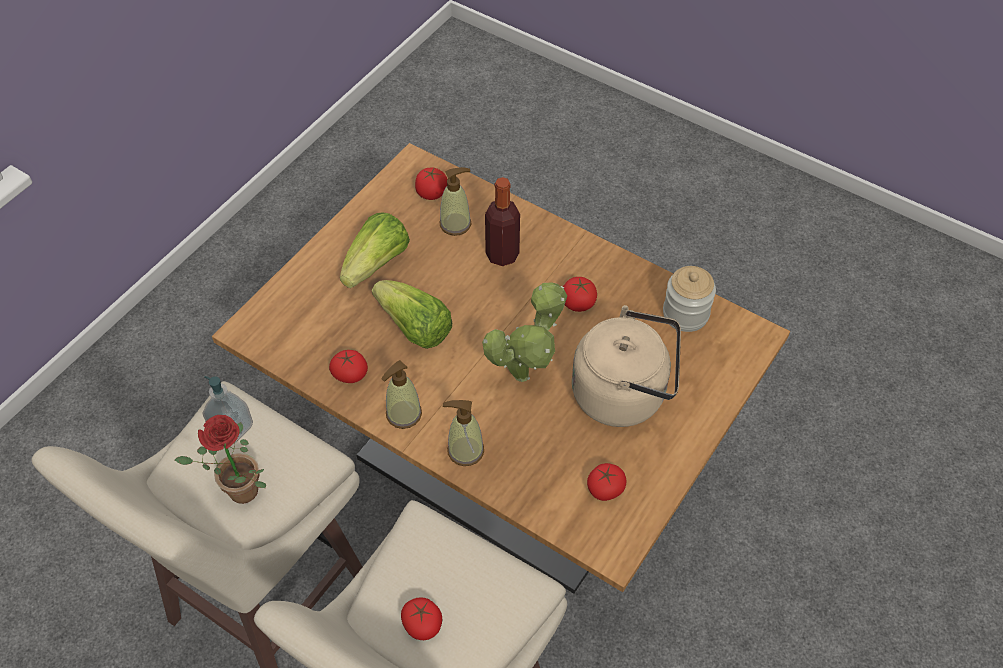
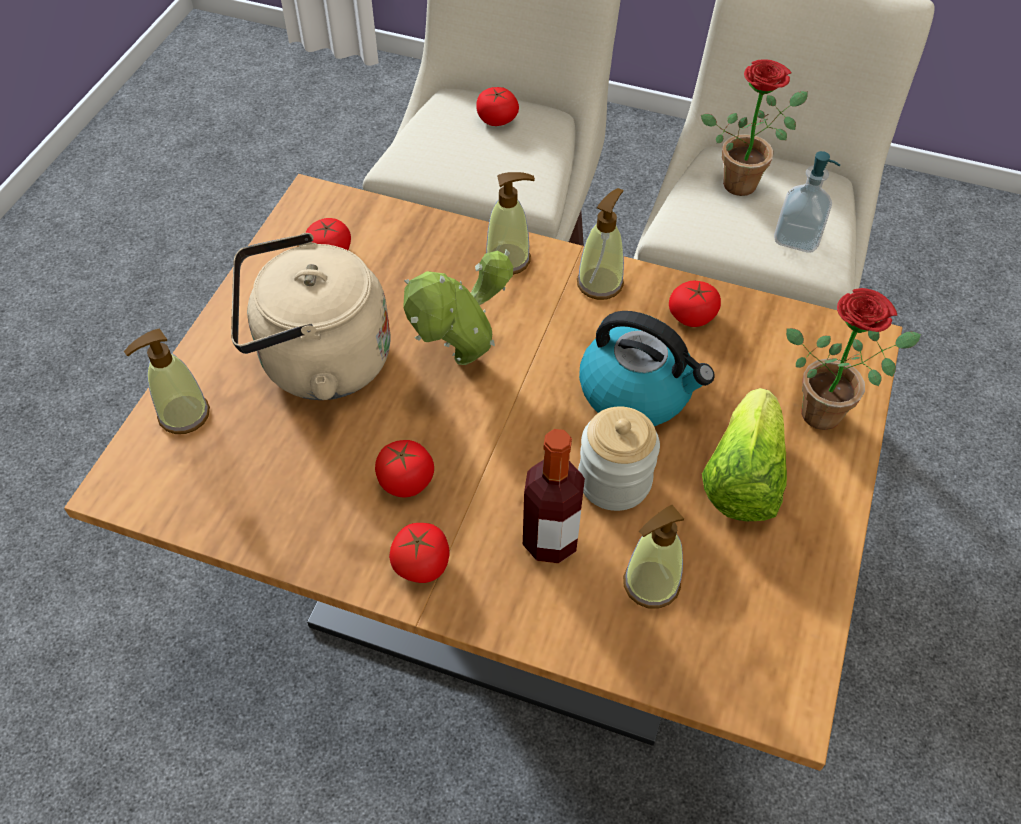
camera: 165 degrees right, 0 degrees up
(300, 292) = (828, 410): none -> potted plant
(414, 328) = (637, 392): lettuce -> kettle
(431, 193) = (721, 642): tomato -> tomato (421, 564)
(685, 314) = (232, 499): jar -> jar (614, 480)
(718, 374) = (183, 414): none -> soap dispenser

